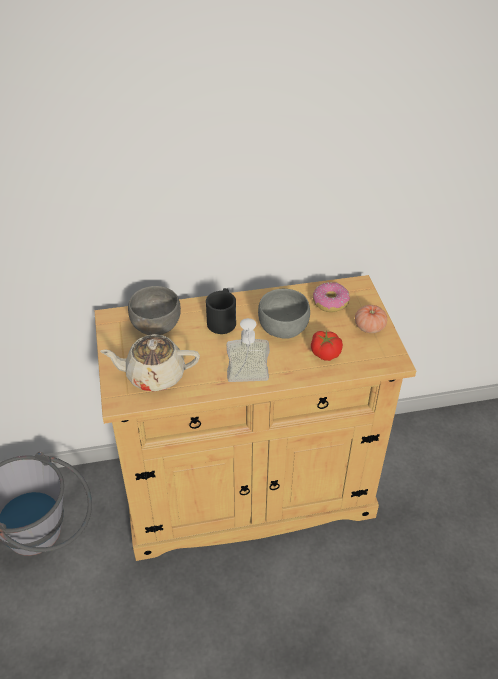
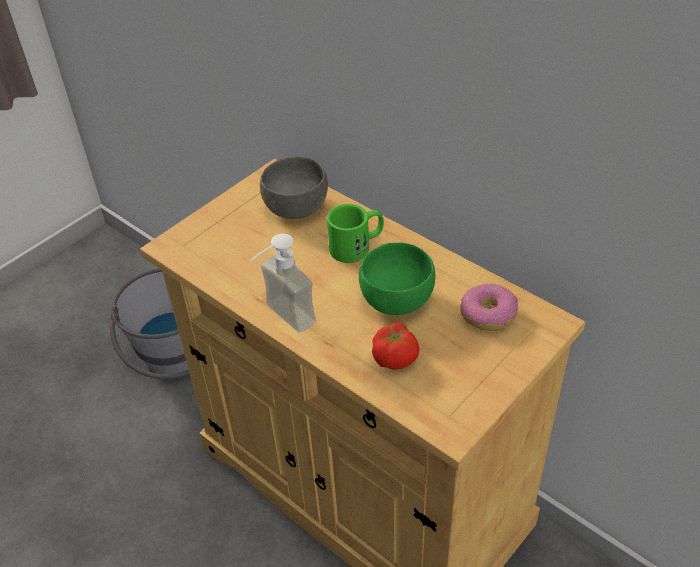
camera: 55 degrees right, 0 degrees up
(154, 375) = (225, 247): beige teapot -> none
(222, 319) = (357, 246): black mug -> green mug
(283, 328) = (396, 299): grey bowl -> green bowl
(369, 327) = (486, 373): tomato -> none

